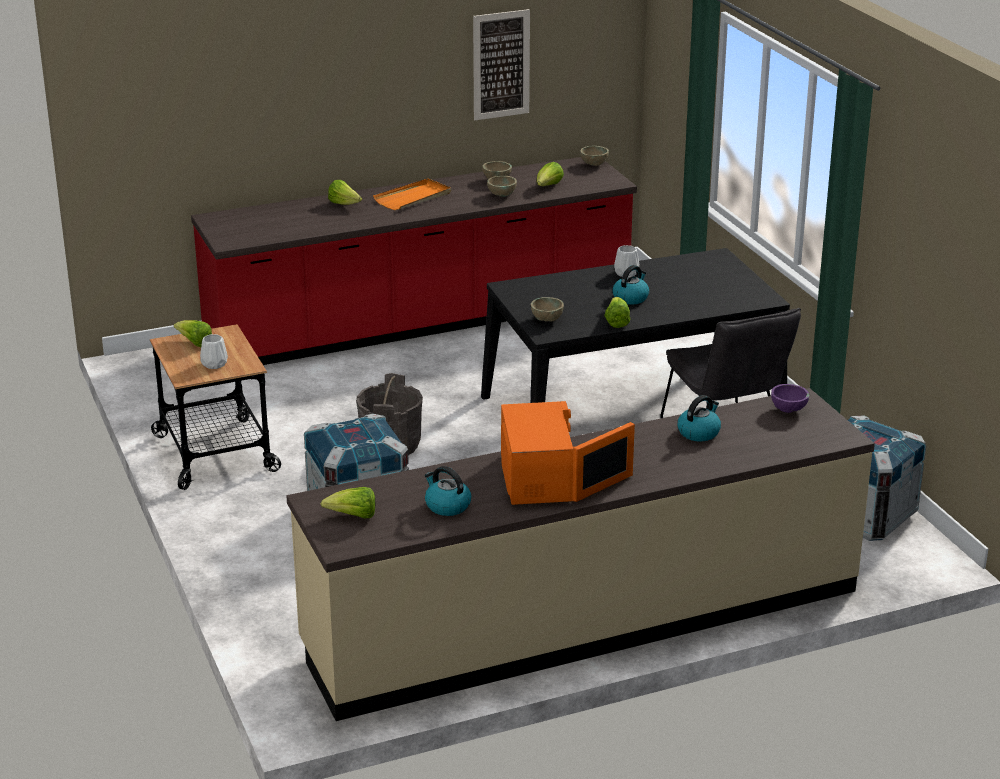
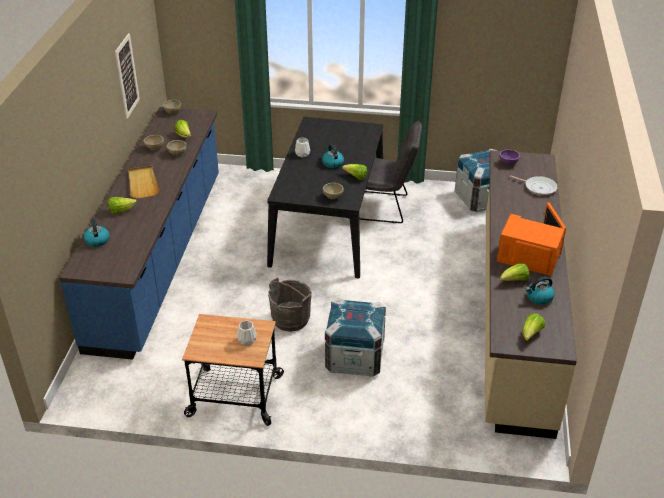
camera: 60 degrees left, 10 degrees up
(195, 343) = (209, 340): lettuce -> lettuce (514, 281)
(413, 197) = (143, 183): orange tray -> beige tray
(420, 323) = (159, 257): red counter -> blue counter
(699, 432) = (513, 195): kettle -> kettle (97, 240)
(749, 449) = (538, 187): none -> frying pan

